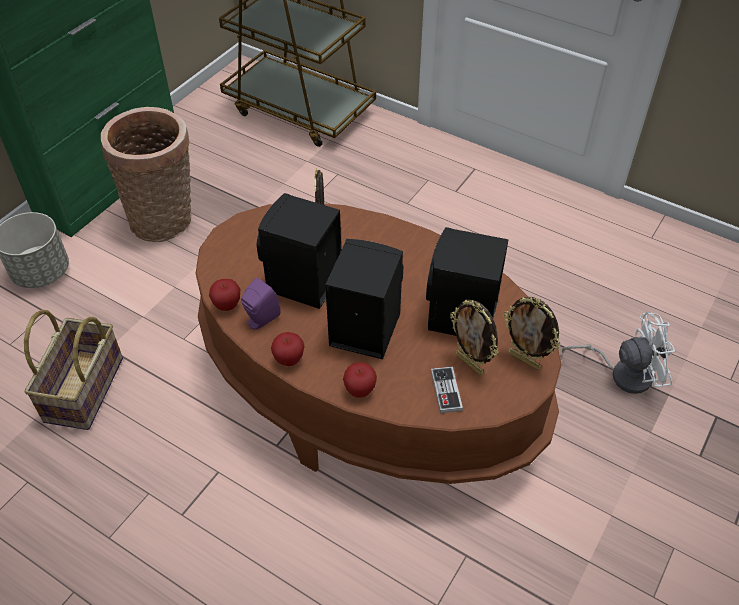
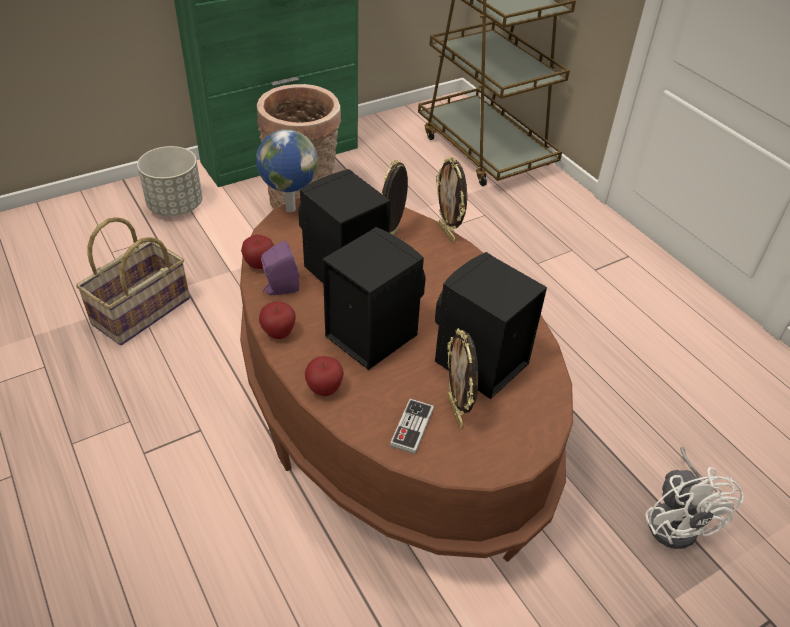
camera: 25 degrees right, 5 degrees down
(214, 242) = (289, 209): none -> globe
(525, 360) = (519, 433): picture frame -> picture frame (447, 233)
(623, 373) = (676, 520): white fan -> white fan turned 60 degrees clockwise

